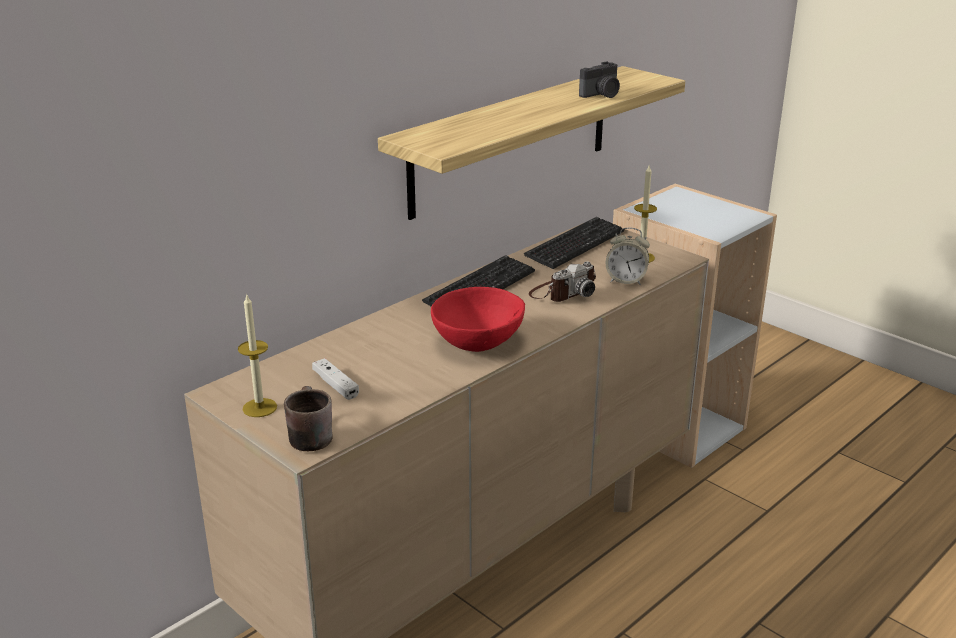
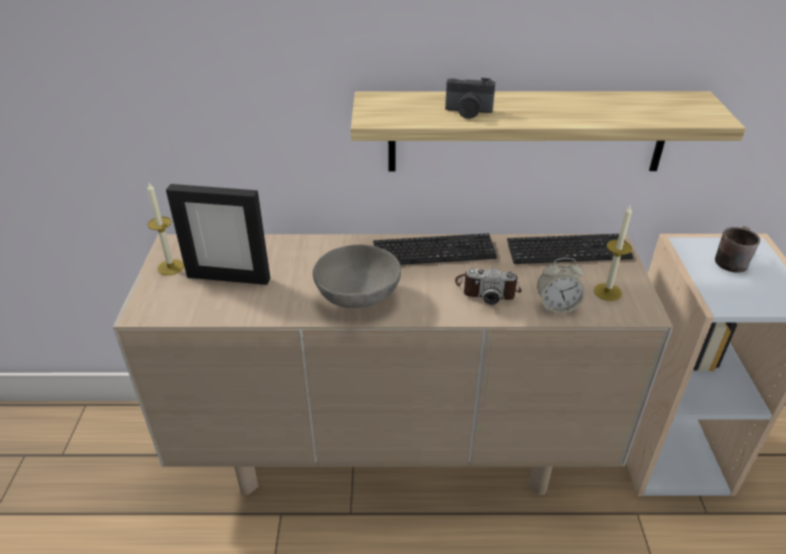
camera: 45 degrees right, 10 degrees up
(306, 435) = (158, 303): brown mug -> brown mug (729, 259)
(335, 385) = (229, 276): white game controller -> picture frame
(478, 342) = (359, 297): red bowl -> grey bowl
(601, 95) = (617, 115): camera -> camera (468, 112)
(626, 280) = (557, 307): alarm clock -> alarm clock turned 60 degrees counterclockwise

